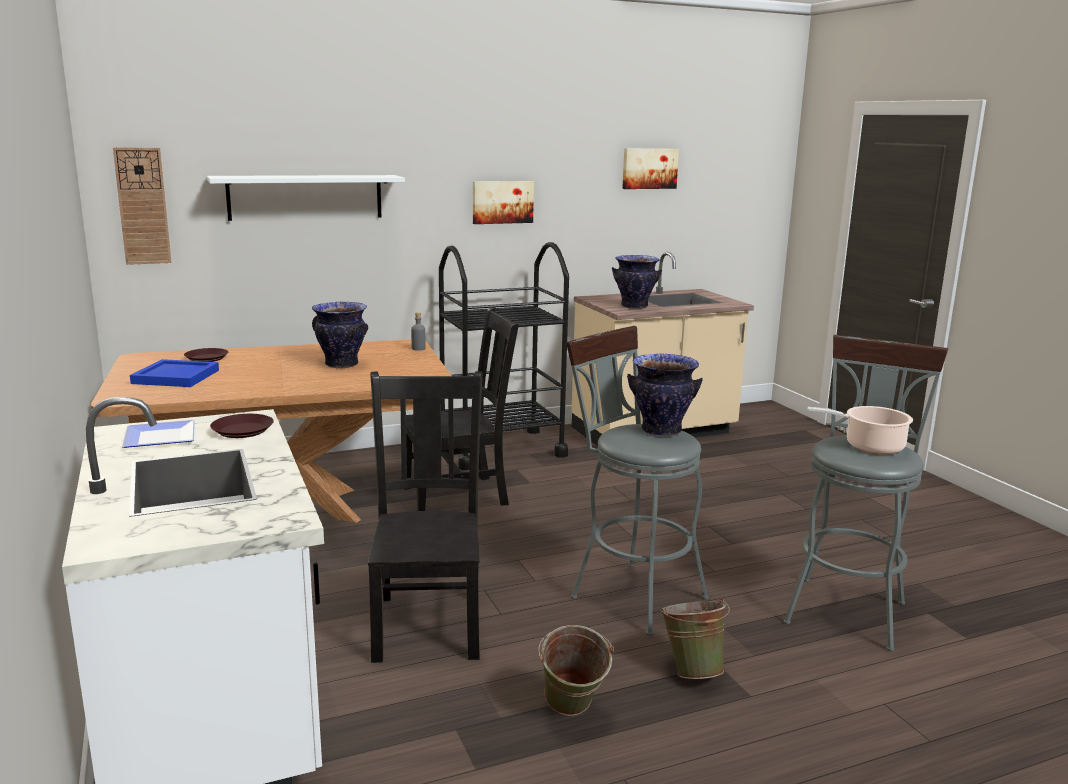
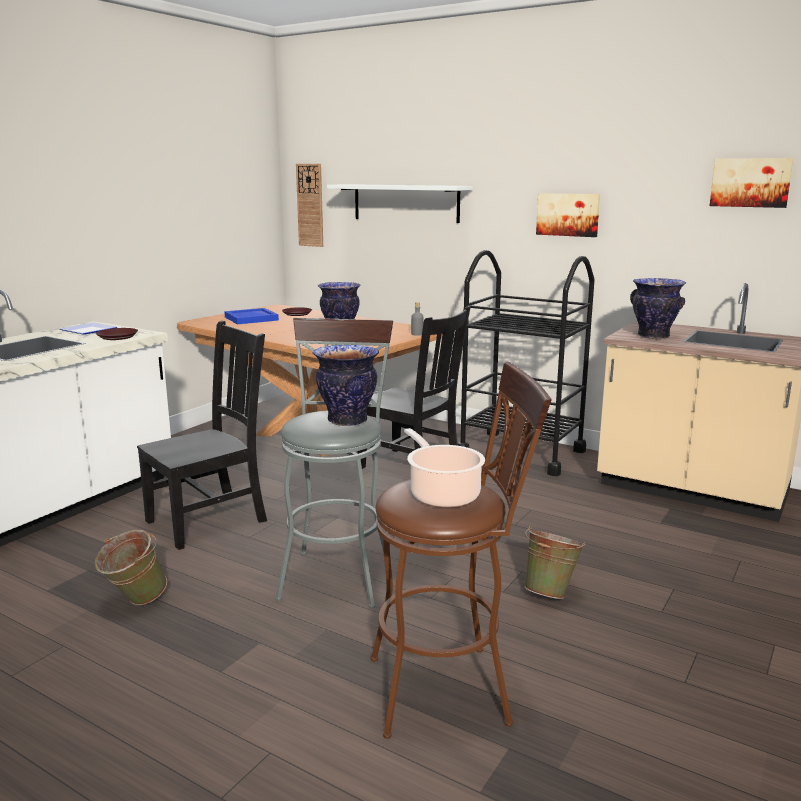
camera: 55 degrees right, 0 degrees up
(691, 670) = (238, 632): green bucket -> green bucket (551, 592)
(847, 607) = (451, 688): grey stool -> brown stool

